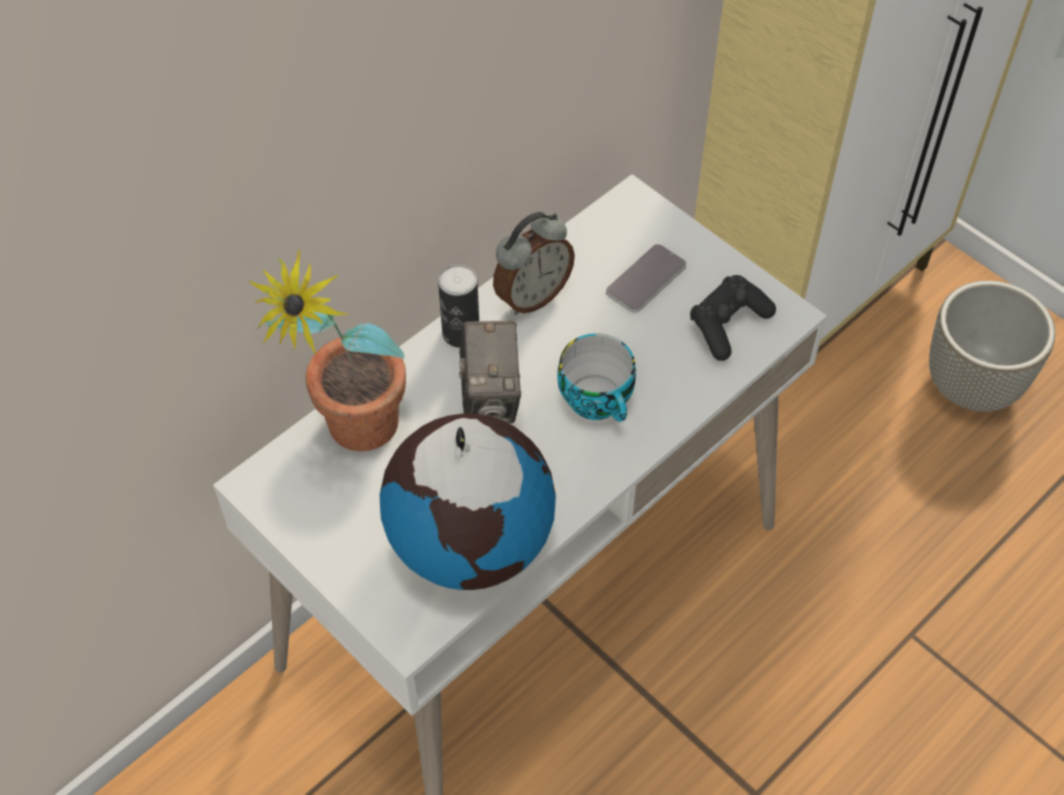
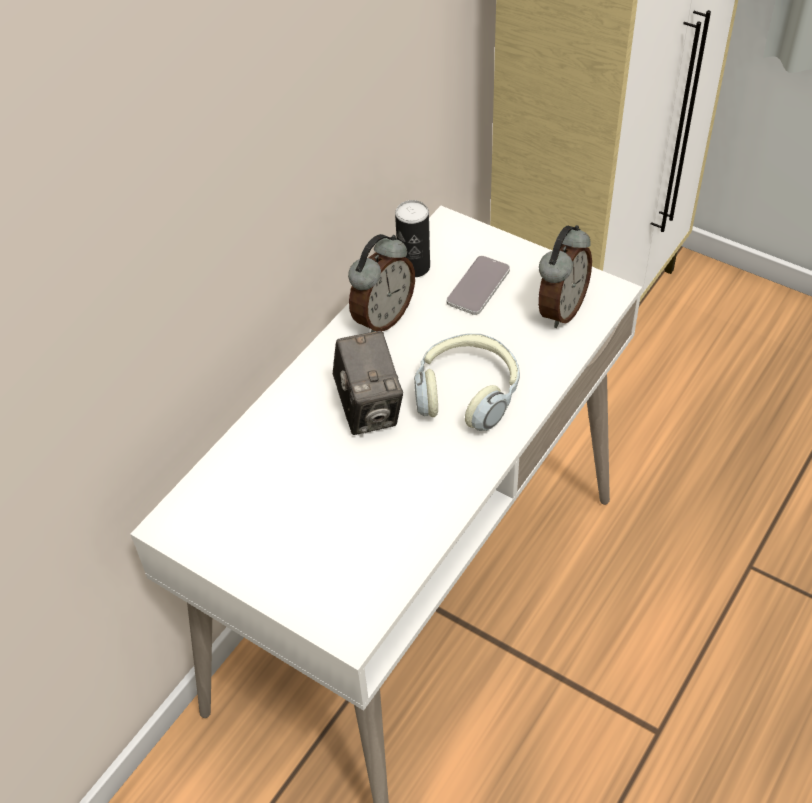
camera: 10 degrees left, 5 degrees down
(352, 440) = (252, 468): potted plant -> none
(461, 333) = (327, 360): can -> can (414, 267)
(471, 542) = (386, 535): globe -> none
(599, 400) = (467, 392): cup -> headphones
(727, 325) = (560, 309): black game controller -> alarm clock
(970, 386) = (736, 355): grey planter -> none

